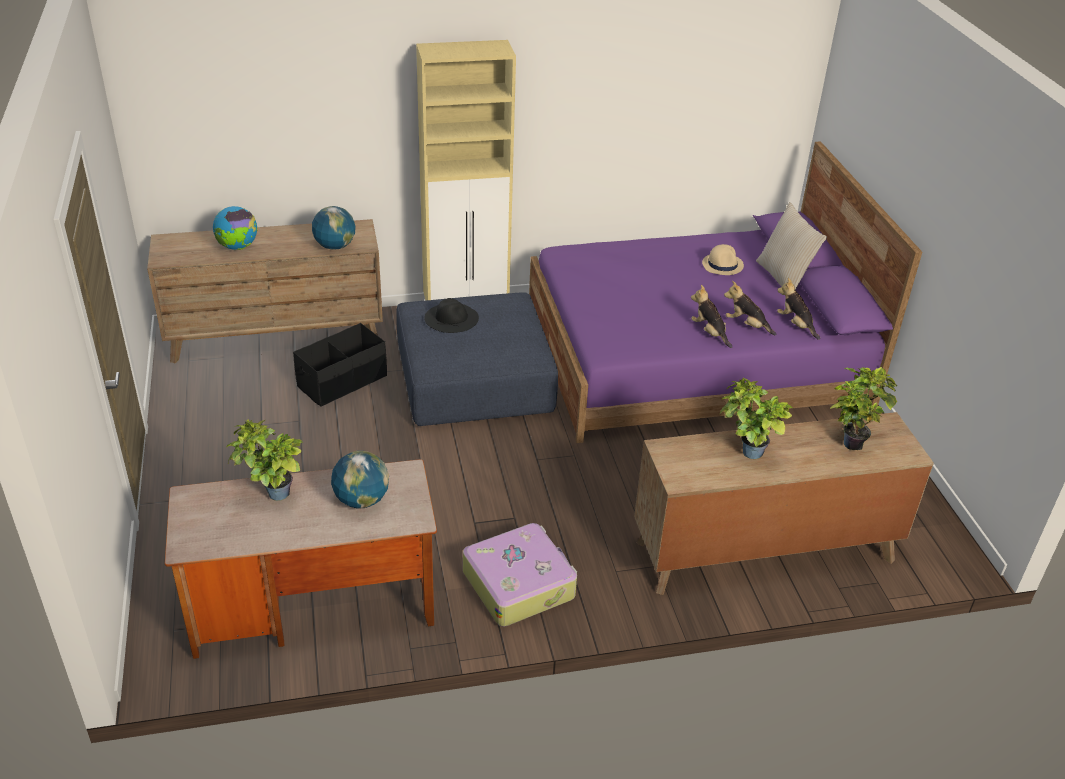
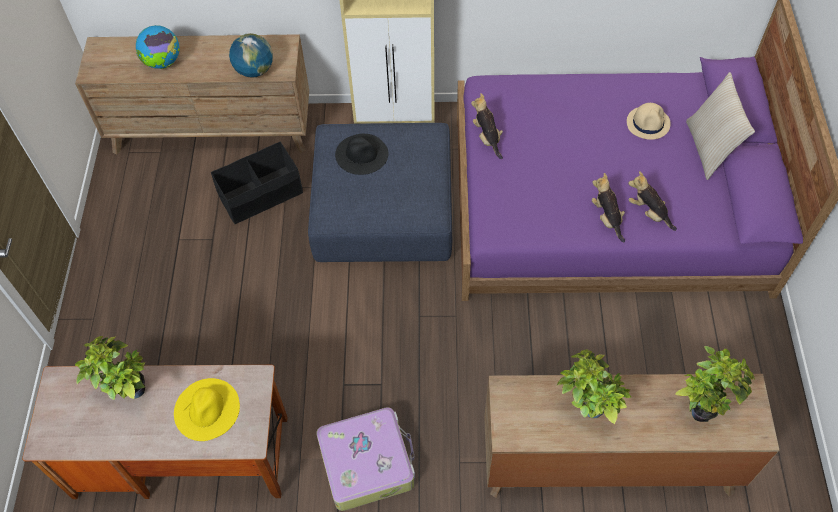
camera: 15 degrees right, 20 degrees up
(361, 500) = (207, 409): globe -> yellow hat
(796, 325) = (702, 217): plush toy -> plush toy (487, 138)

